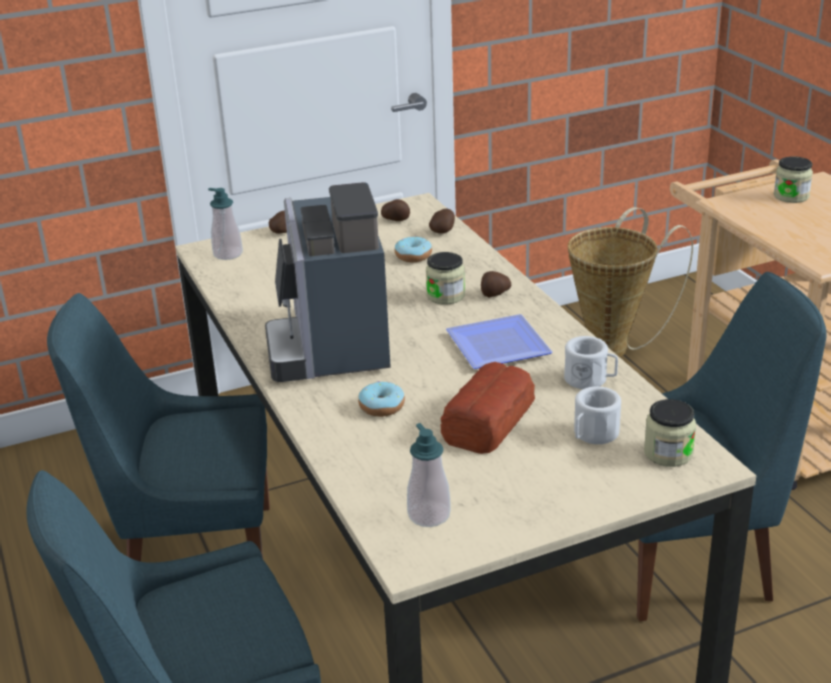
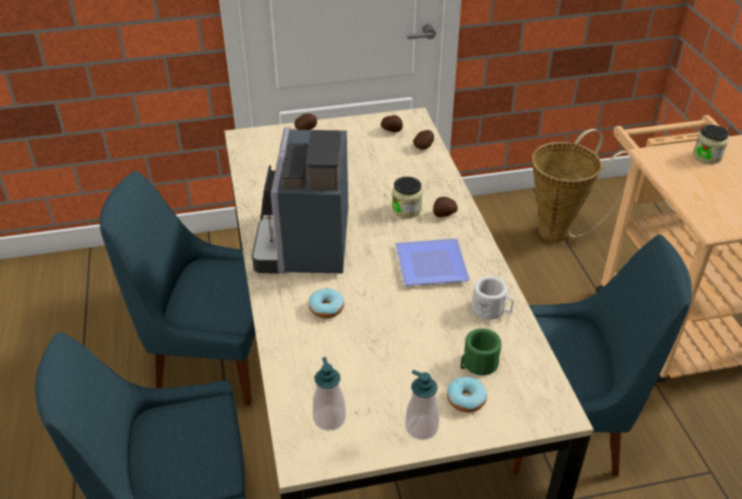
camera: 10 degrees right, 10 degrees up
(228, 254) = (259, 144): soap dispenser -> soap dispenser (421, 427)
(413, 256) = (394, 167): donut -> donut (466, 399)
(490, 420) = (403, 336): bread -> none
(593, 435) = (477, 364): white mug -> green mug
(668, 453) = (530, 394): jar -> none

